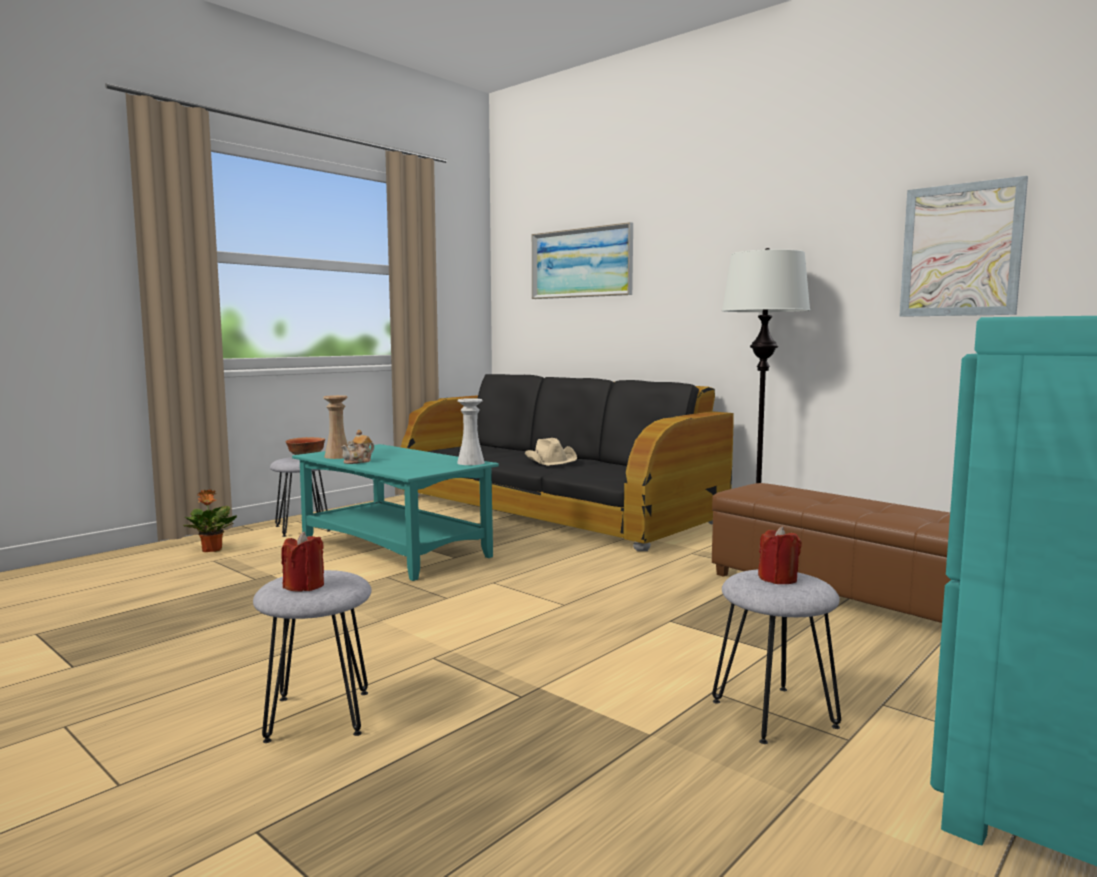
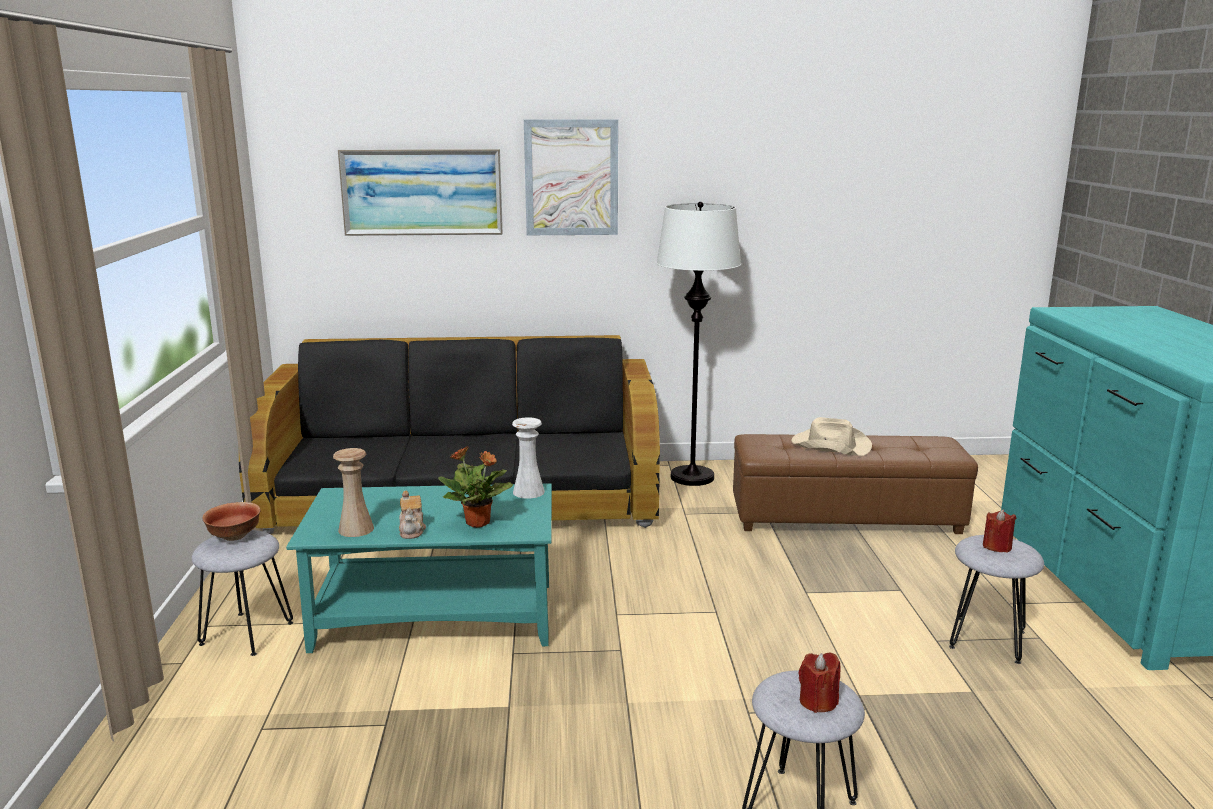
camera: 45 degrees left, 10 degrees up
(211, 550) = (214, 717): potted plant -> potted plant (478, 523)
(551, 460) = (476, 447): beige hat -> beige hat (830, 445)
(960, 250) = (845, 205): picture -> picture (571, 178)

